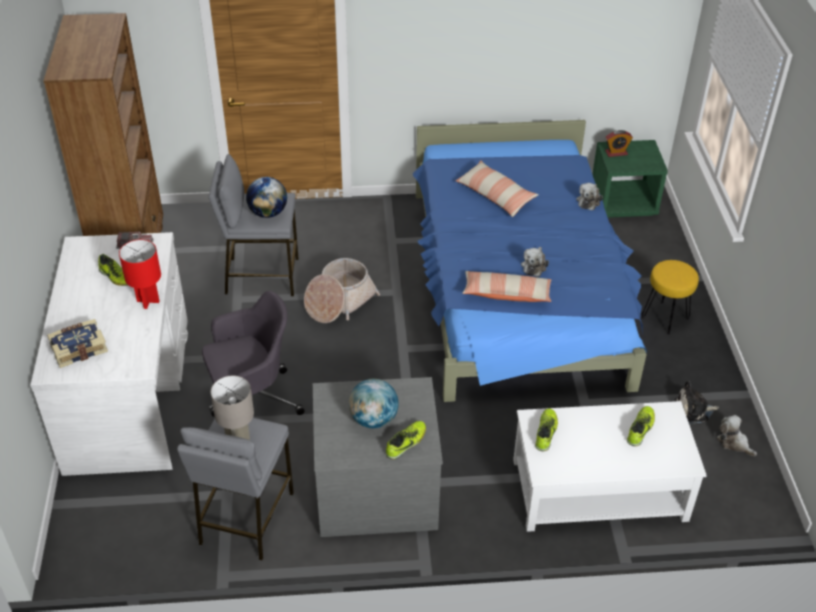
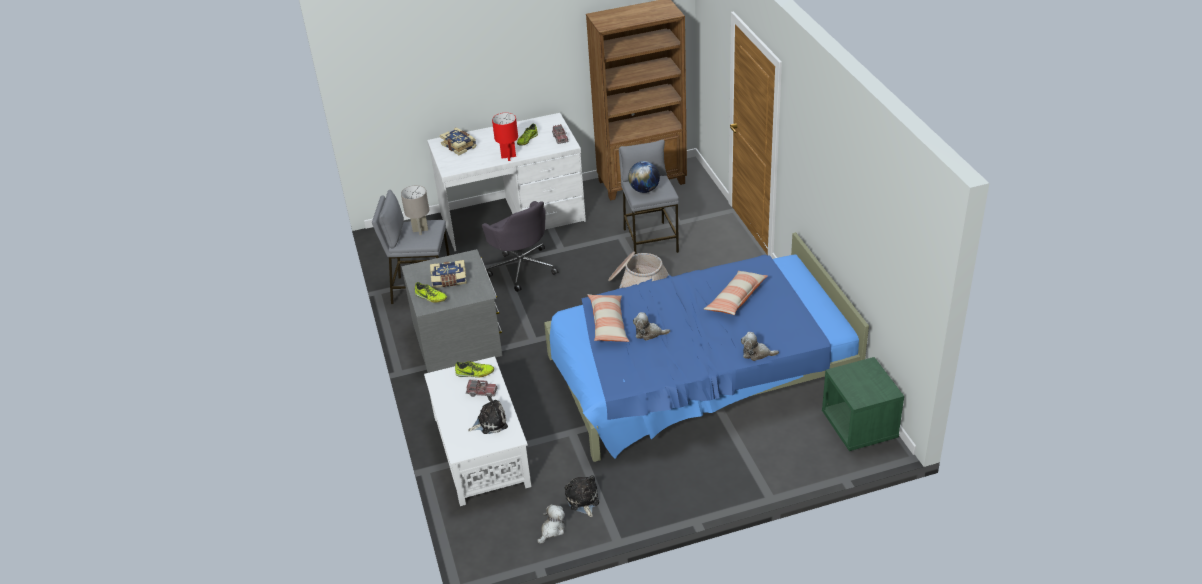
camera: 80 degrees right, 5 degrees down
(373, 419) = (449, 280): globe -> book
(583, 430) = (482, 392): none -> toy truck
(616, 153) = (862, 371): alarm clock -> none
(640, 429) = (490, 422): shoe -> plush toy
(665, 317) = (697, 472): yellow stool -> none

